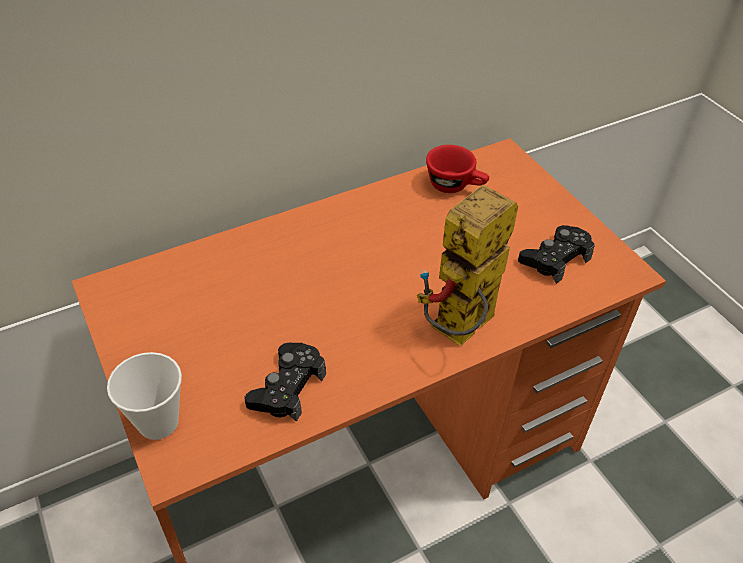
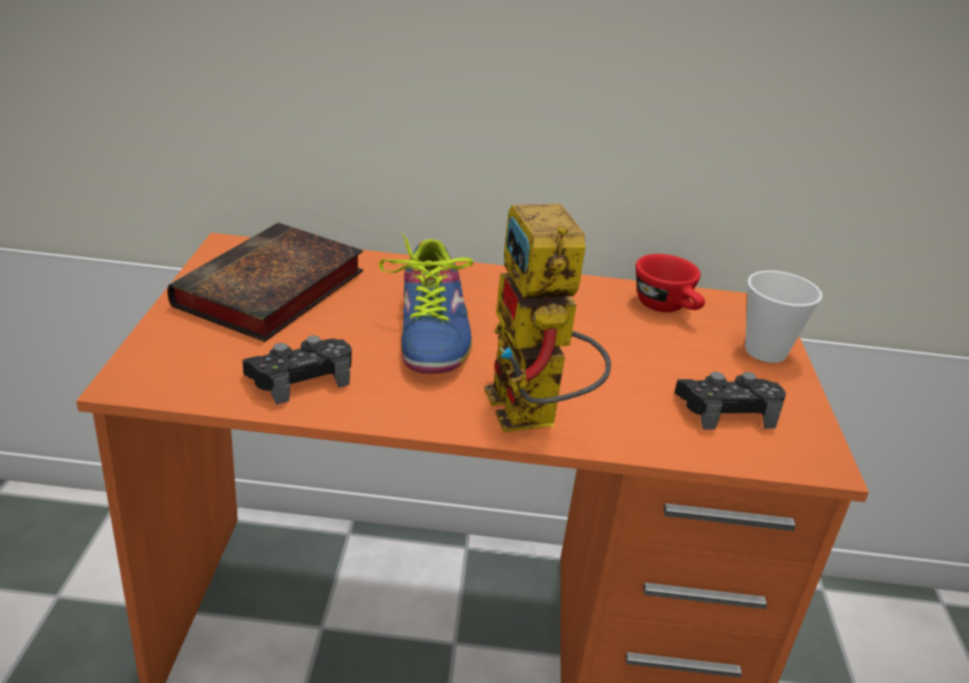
camera: 30 degrees right, 15 degrees down
(158, 422) = (156, 348): cup -> cup (765, 351)
(184, 318) = (270, 292): none -> book
(331, 292) = (432, 331): none -> shoe
(459, 333) = (533, 418): toy robot -> toy robot turned 90 degrees counterclockwise

